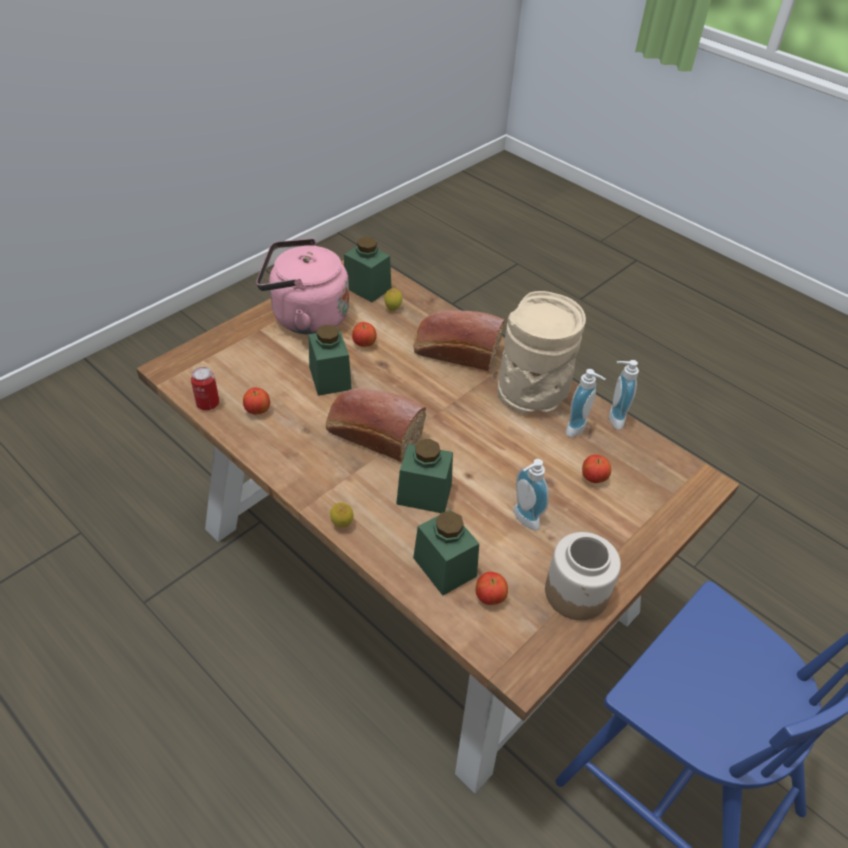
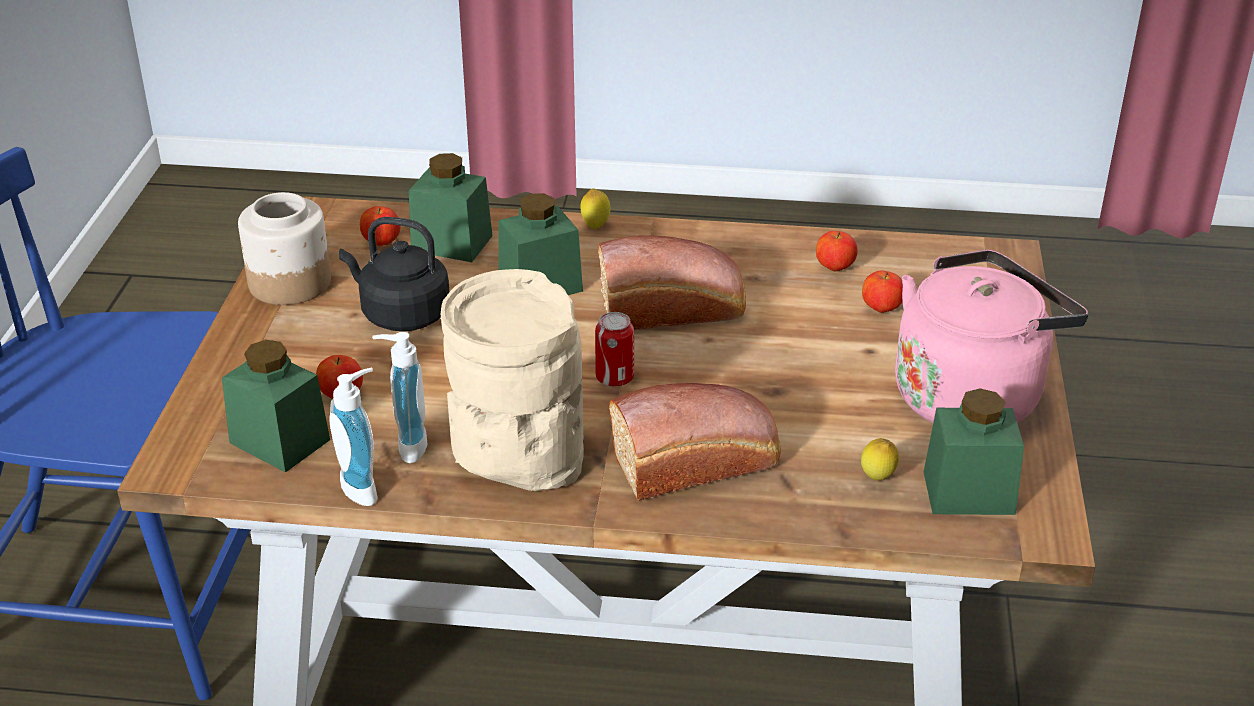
camera: 145 degrees right, 10 degrees down
(208, 404) = (898, 248): can -> can (614, 378)
(330, 378) = (812, 340): green jar -> green jar (279, 441)
(364, 344) = (836, 403): apple -> apple (881, 309)
(522, 520) = (401, 314): soap dispenser -> black kettle

